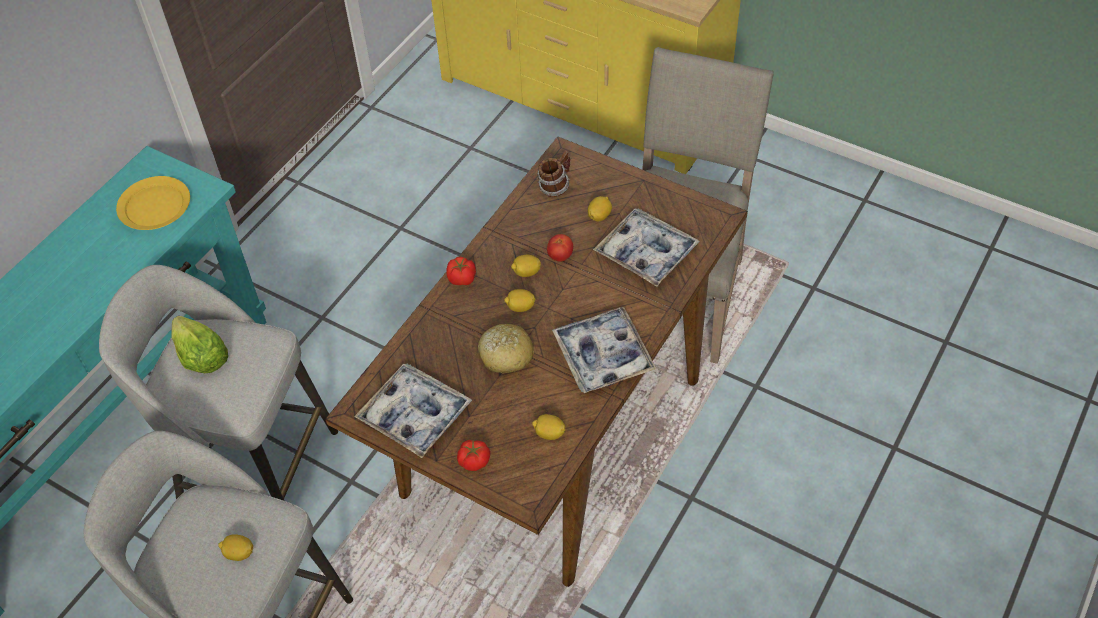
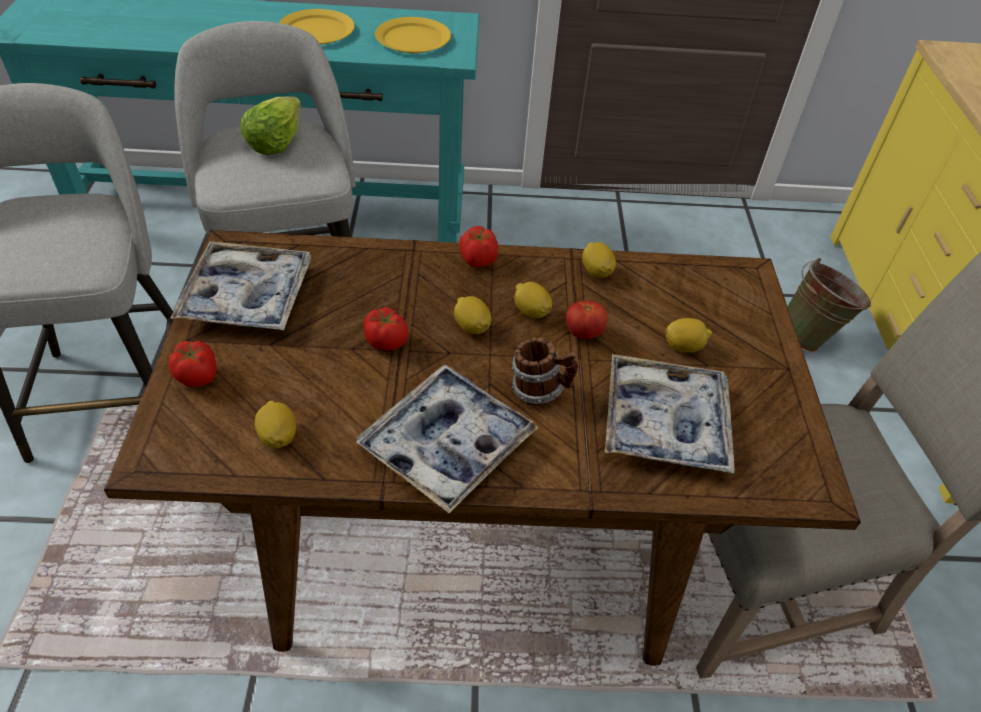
camera: 55 degrees right, 5 degrees down
(85, 266) = (317, 31): none -> yellow plate
(239, 553) = (37, 254): lemon -> lemon (596, 271)
(505, 355) = (386, 342): bread -> tomato
(522, 155) = (809, 338): none -> green bucket
(555, 187) = (689, 286): mug -> mug (540, 391)

